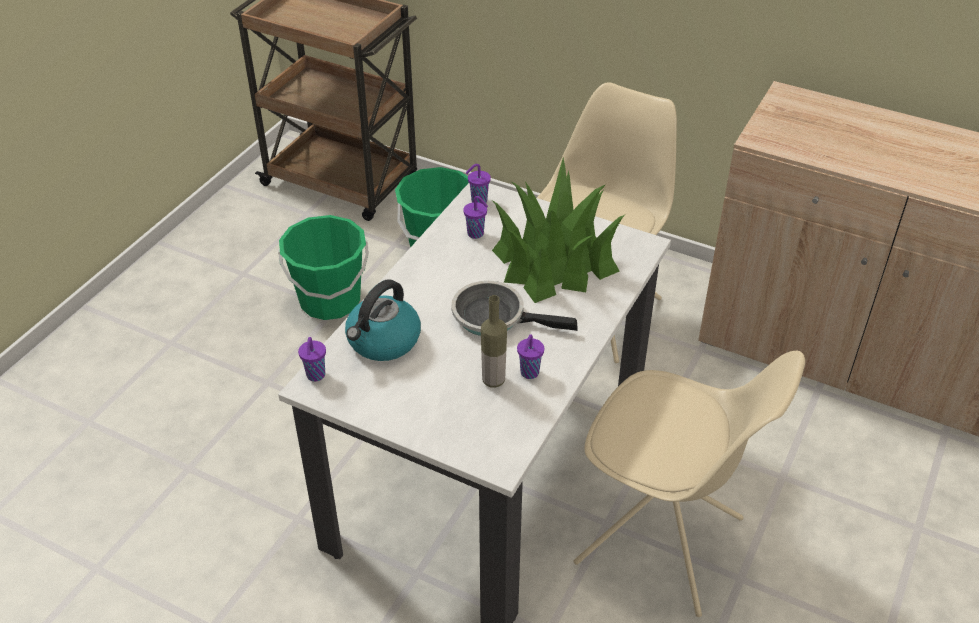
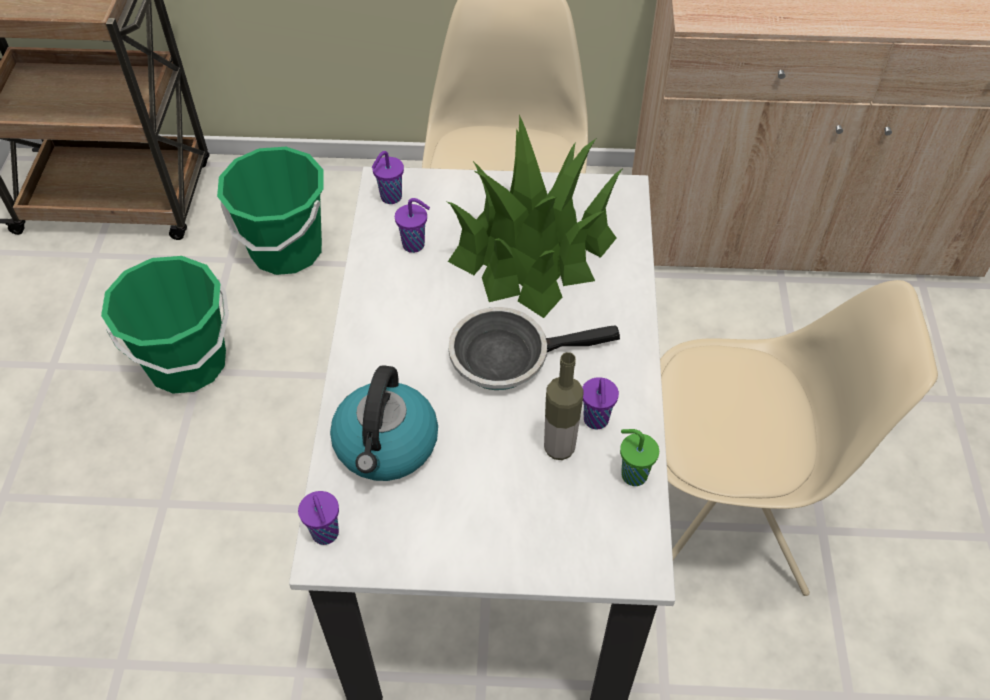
camera: 25 degrees left, 10 degrees up
(532, 412) = (632, 474): none -> green cup

